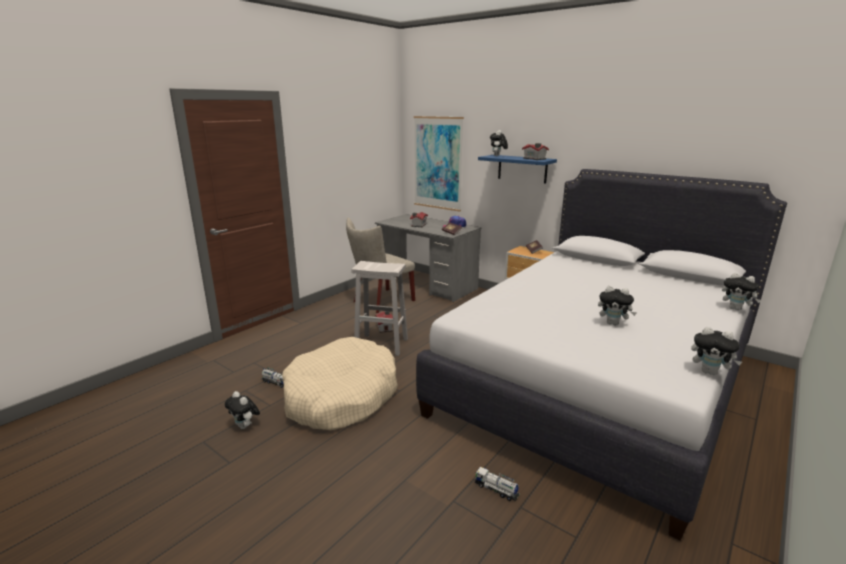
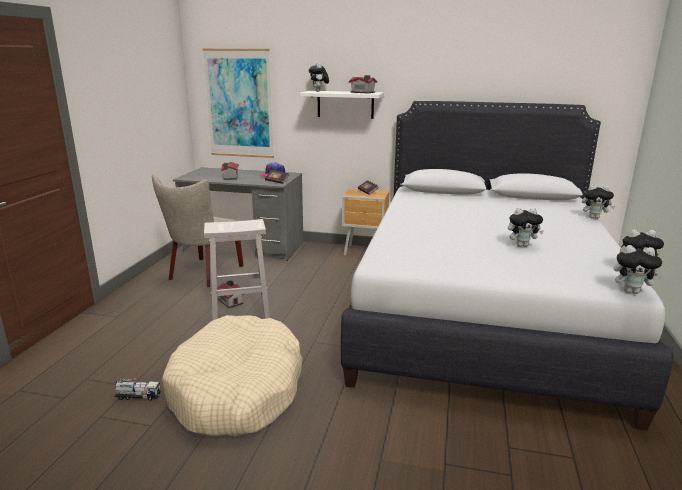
camera: 25 degrees left, 0 degrees up
(245, 426) = (136, 461): plush toy -> plush toy (632, 291)
(496, 490) = (475, 438): toy truck -> none
(522, 168) = (345, 104): blue shelf -> white shelf

